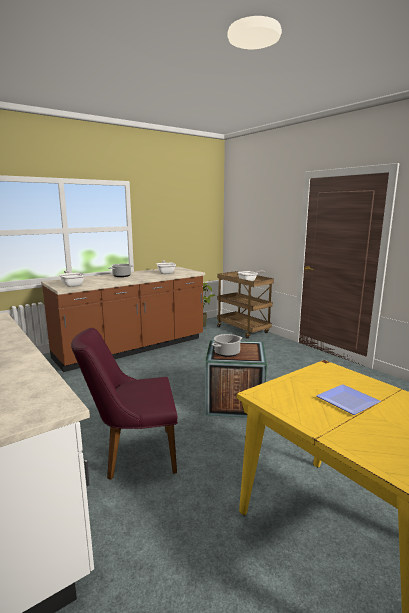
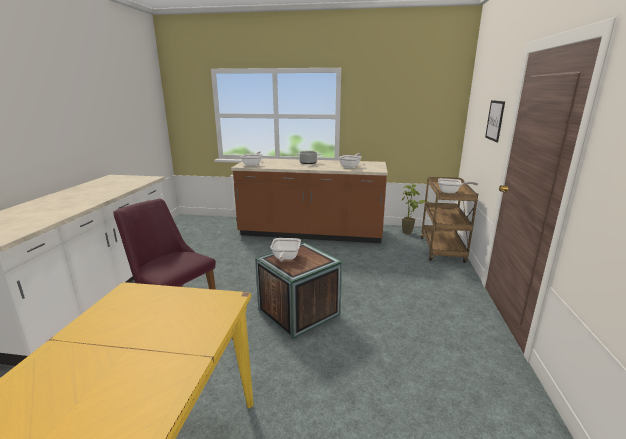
camera: 45 degrees right, 5 degrees up
(227, 353) = (285, 258): cooking pot -> frying pan
(275, 223) = (495, 120): none -> picture
(350, 401) = (145, 334): plate -> none

